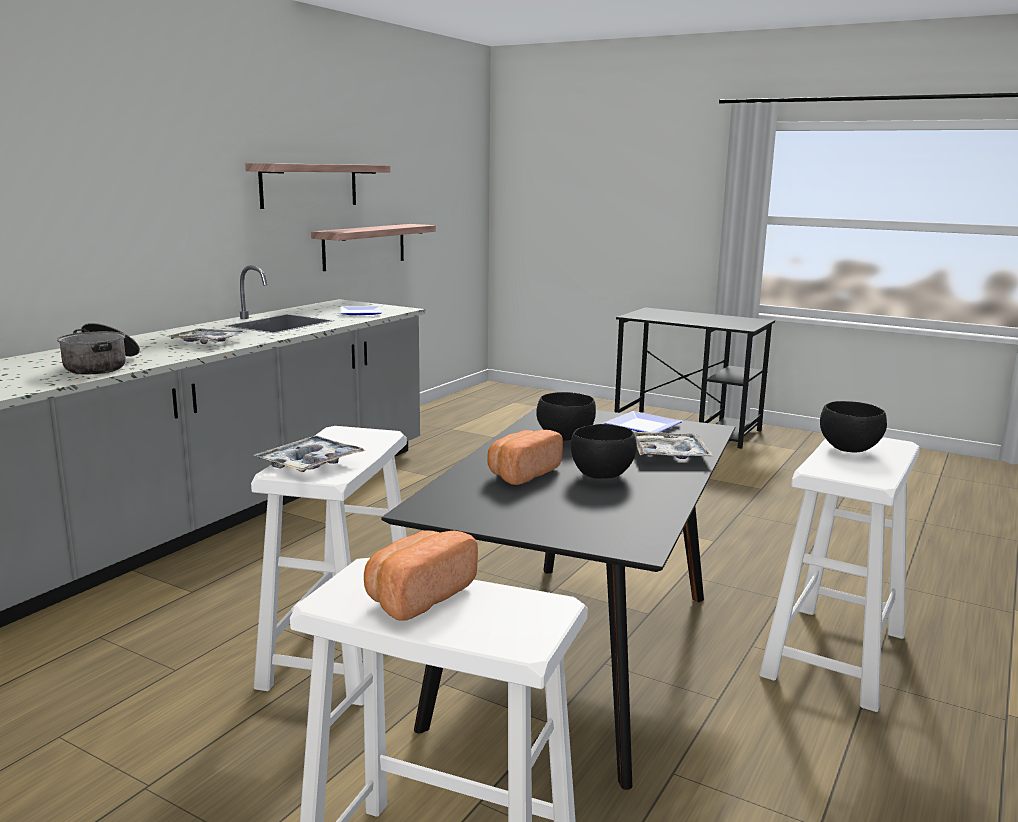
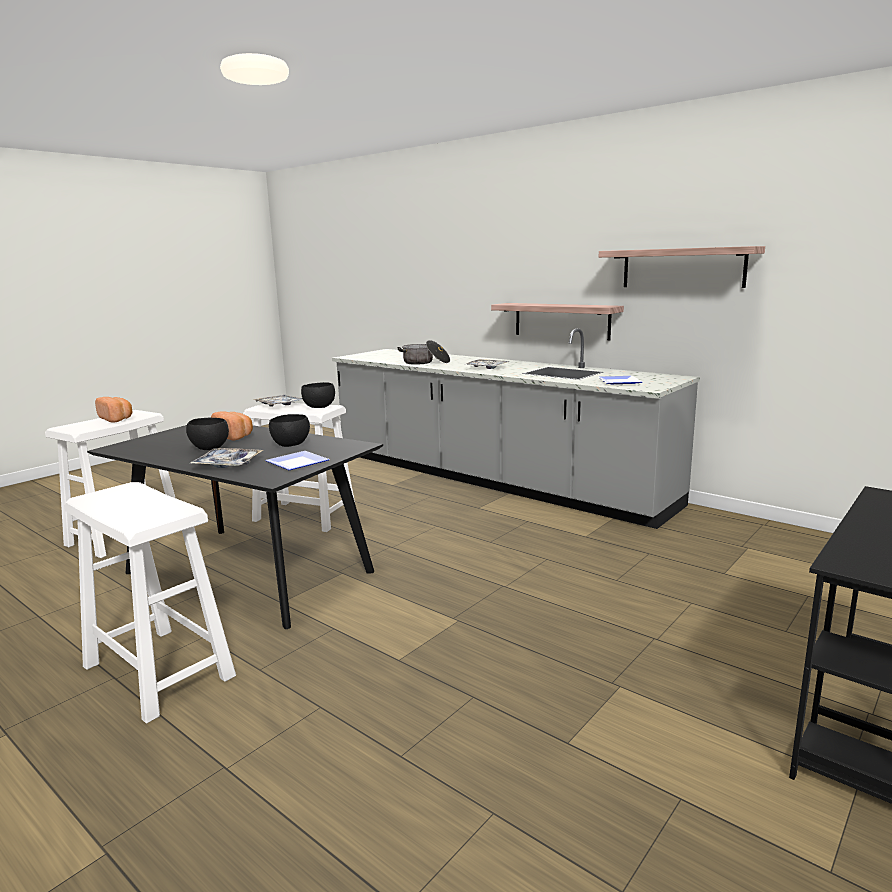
camera: 100 degrees right, 0 degrees up
(364, 246) = (755, 331): shelf -> shelf (561, 320)
(849, 449) = (153, 505): black bowl -> black bowl (319, 407)

